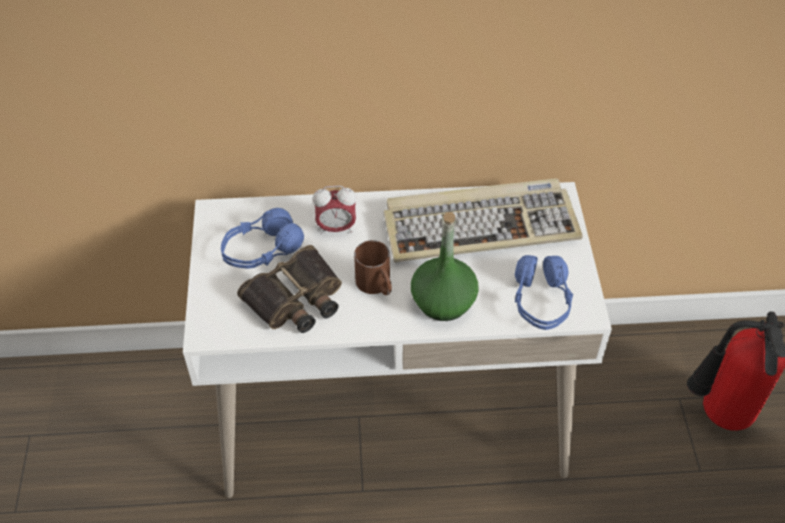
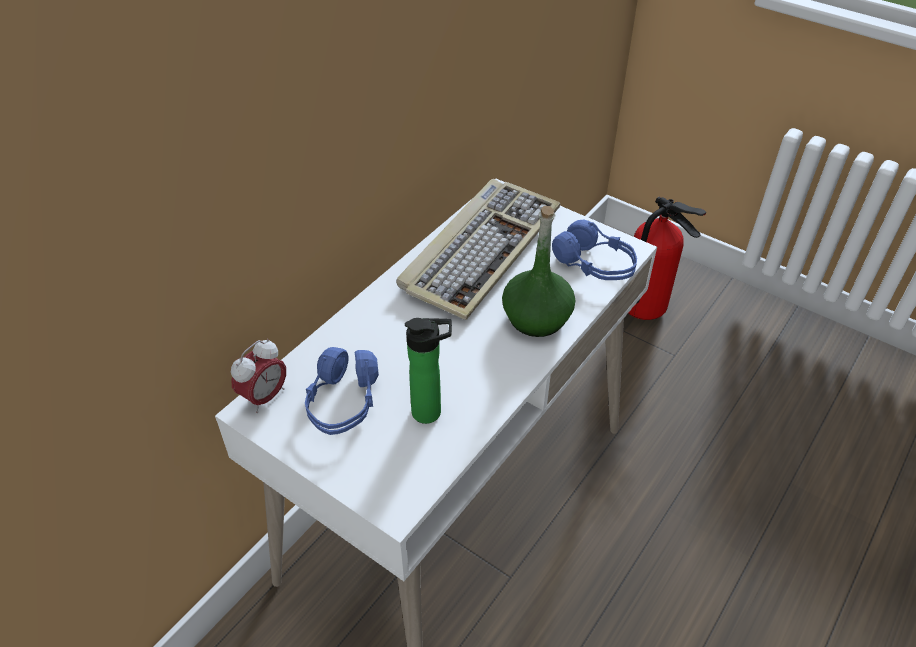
camera: 50 degrees left, 5 degrees down
(296, 300) = (431, 412): binoculars -> bottle
(336, 228) = (379, 335): alarm clock -> alarm clock (264, 397)
(376, 285) = (474, 348): brown mug -> none

